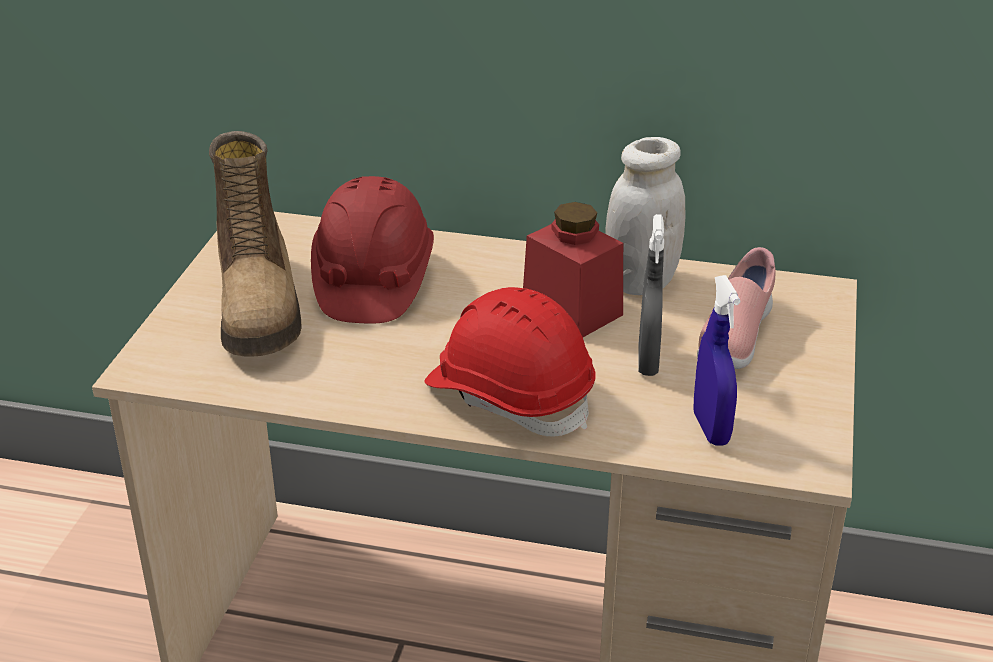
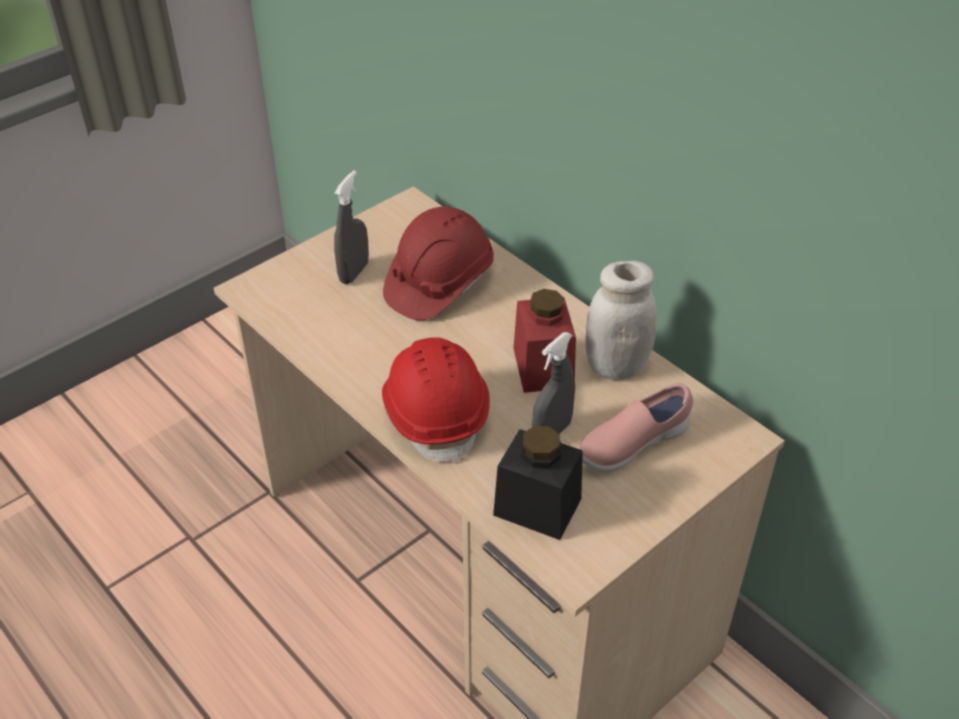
camera: 35 degrees right, 10 degrees up
(260, 307) = (354, 272): boot -> grey spray bottle
(711, 429) = (537, 507): blue spray bottle -> black jar

